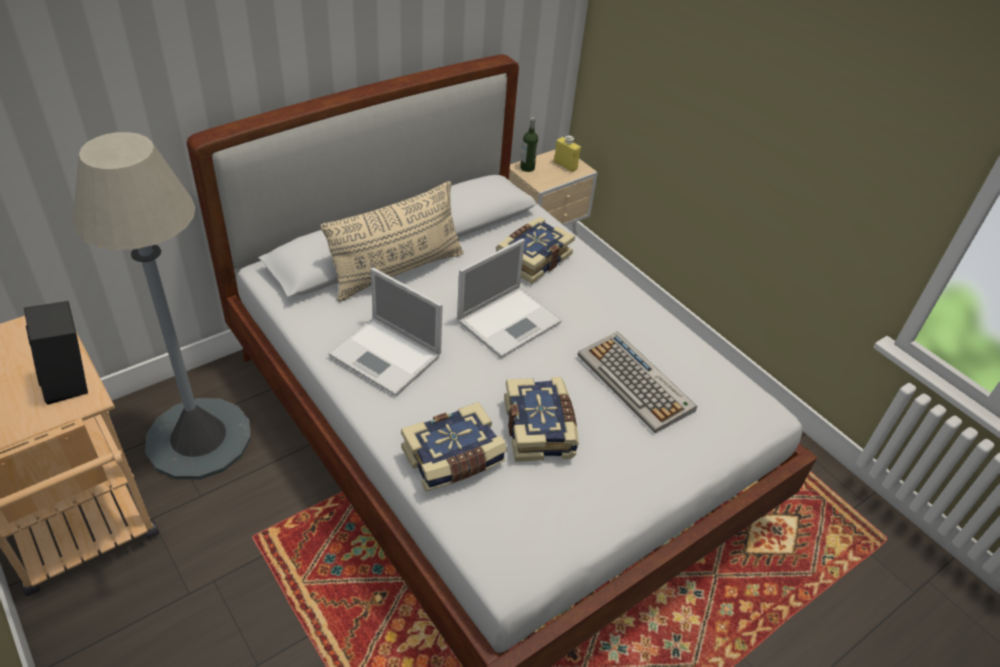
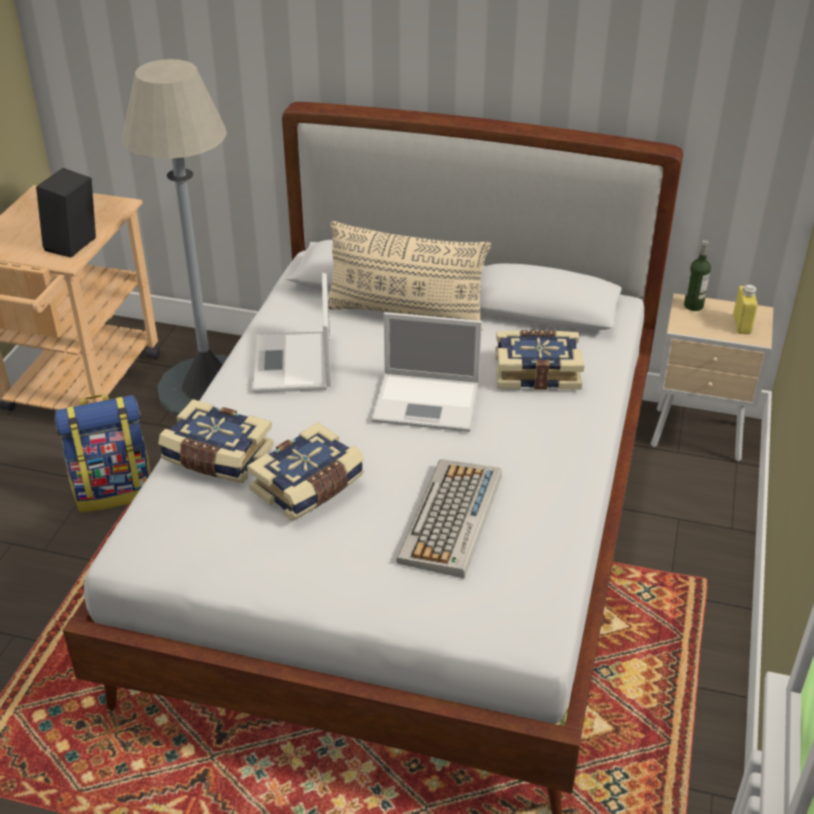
camera: 55 degrees right, 5 degrees down
(243, 572) = (114, 490): none -> backpack

